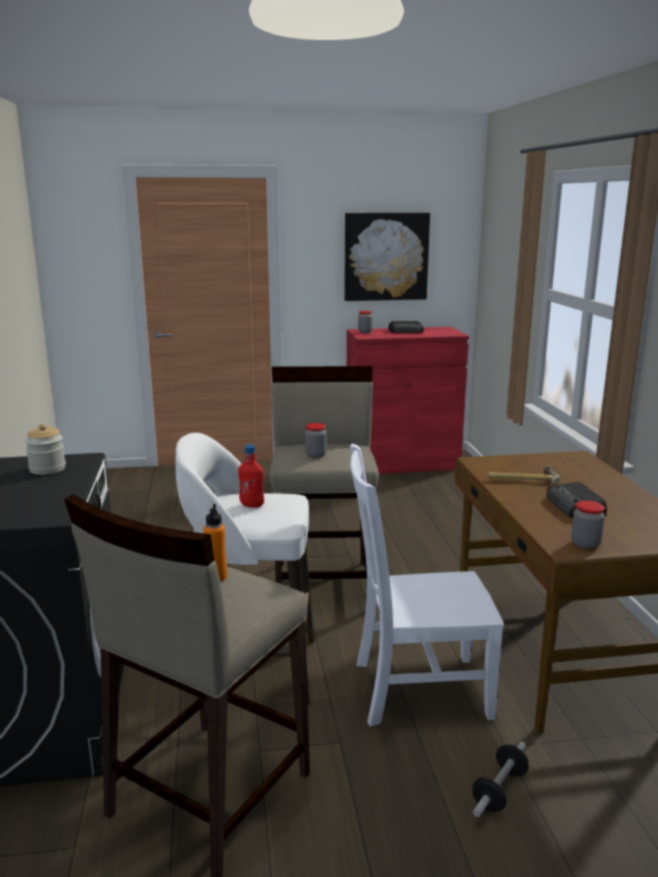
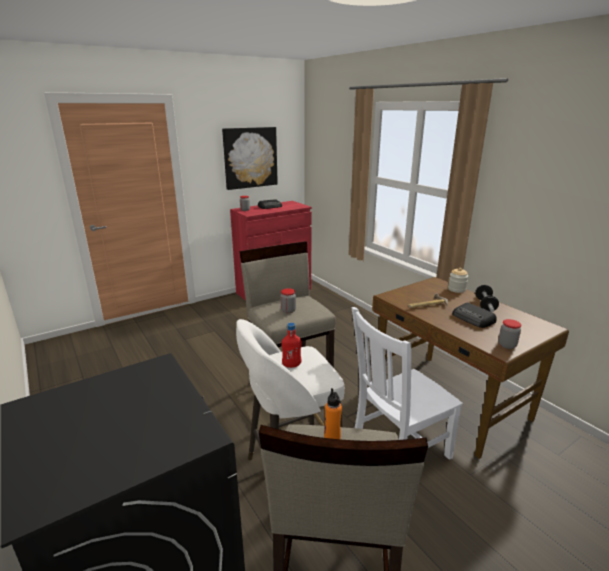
camera: 25 degrees left, 5 degrees up
(47, 469) = (141, 383): jar -> jar (456, 289)
(499, 790) = (490, 506): dumbbell -> dumbbell (485, 305)

